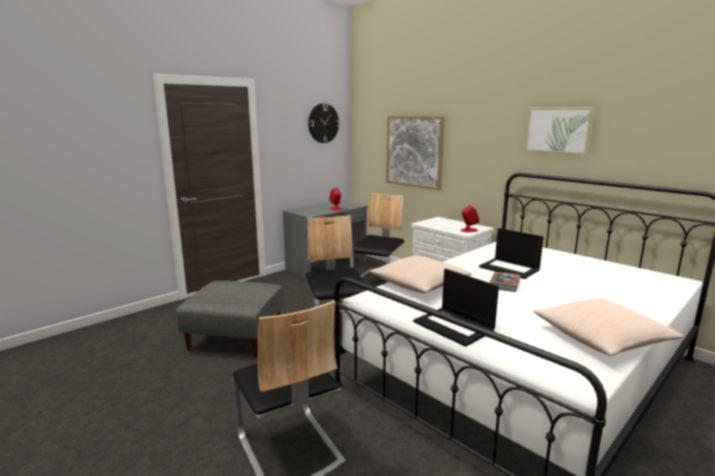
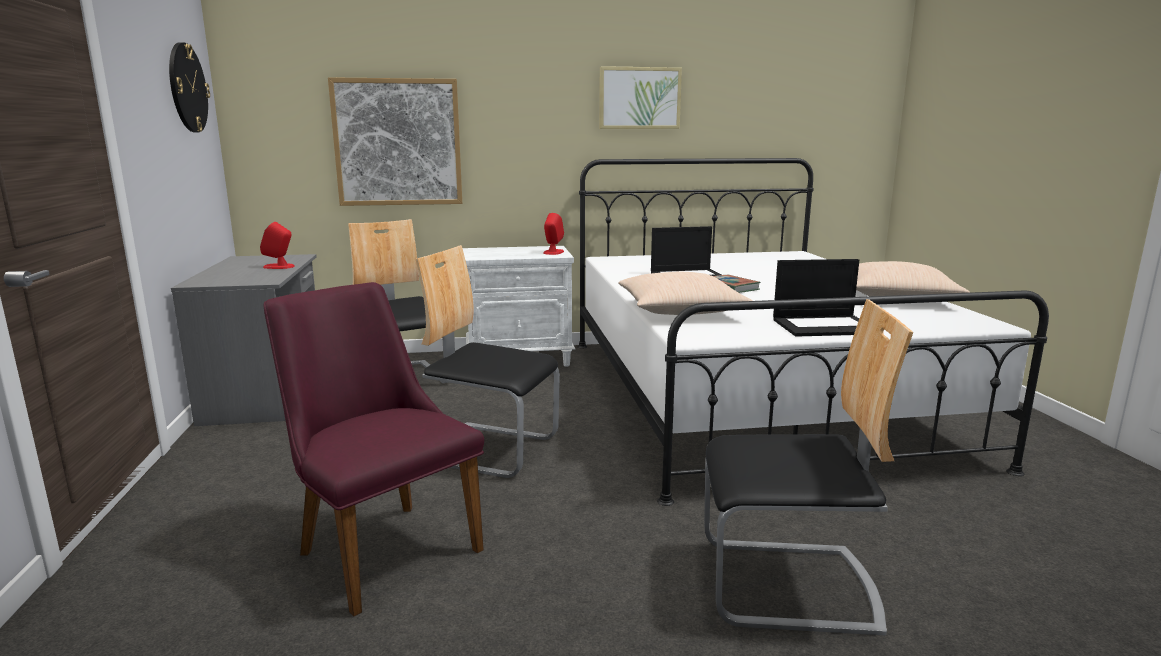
camera: 55 degrees left, 0 degrees up
(236, 337) = (380, 546): grey ottoman -> purple chair

